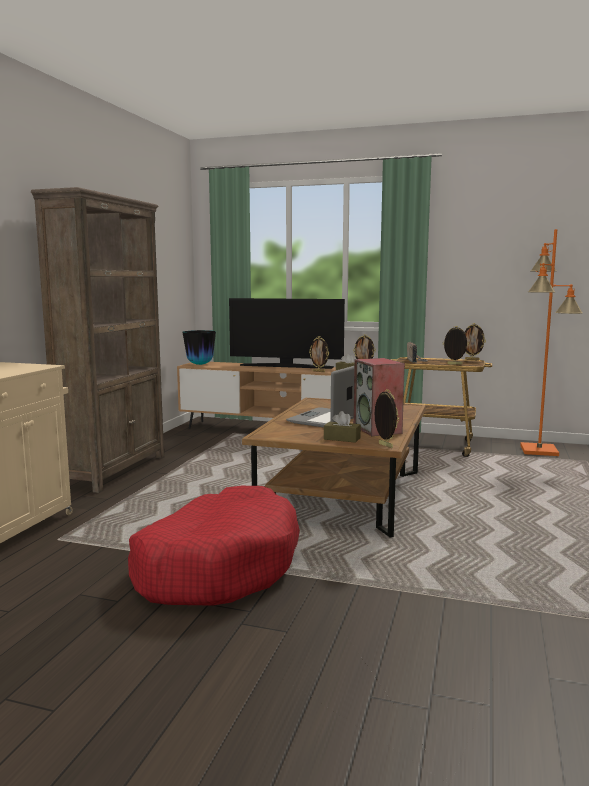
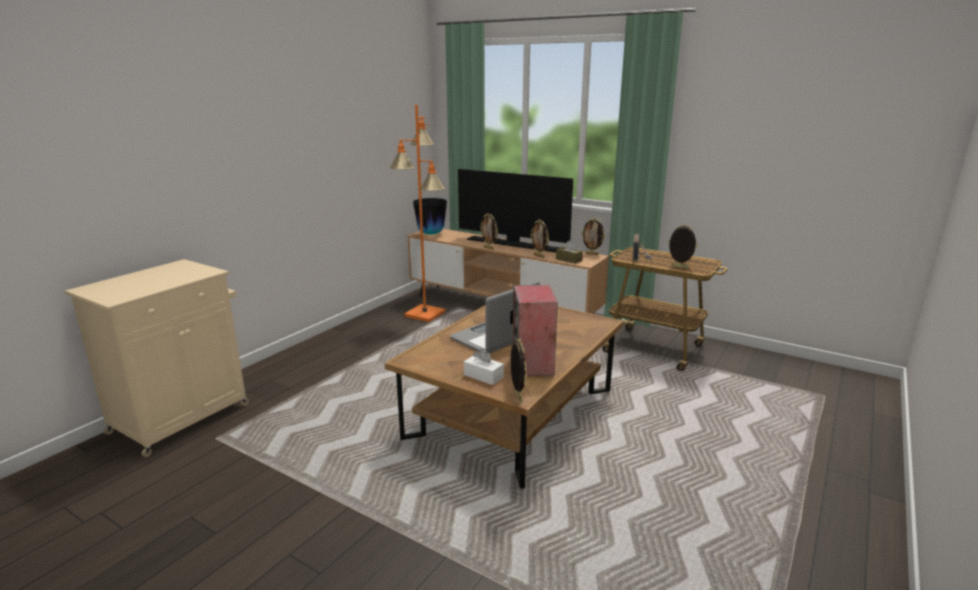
camera: 15 degrees right, 10 degrees up
(115, 470) = (319, 349): brown bookcase -> none
(217, 566) = (329, 500): red dog bed -> none
(342, 438) = (483, 376): brown tissue box -> white tissue box
(472, 360) = (708, 259): picture frame -> picture frame (489, 248)
(539, 450) = (775, 370): orange floor lamp -> orange floor lamp (425, 314)

